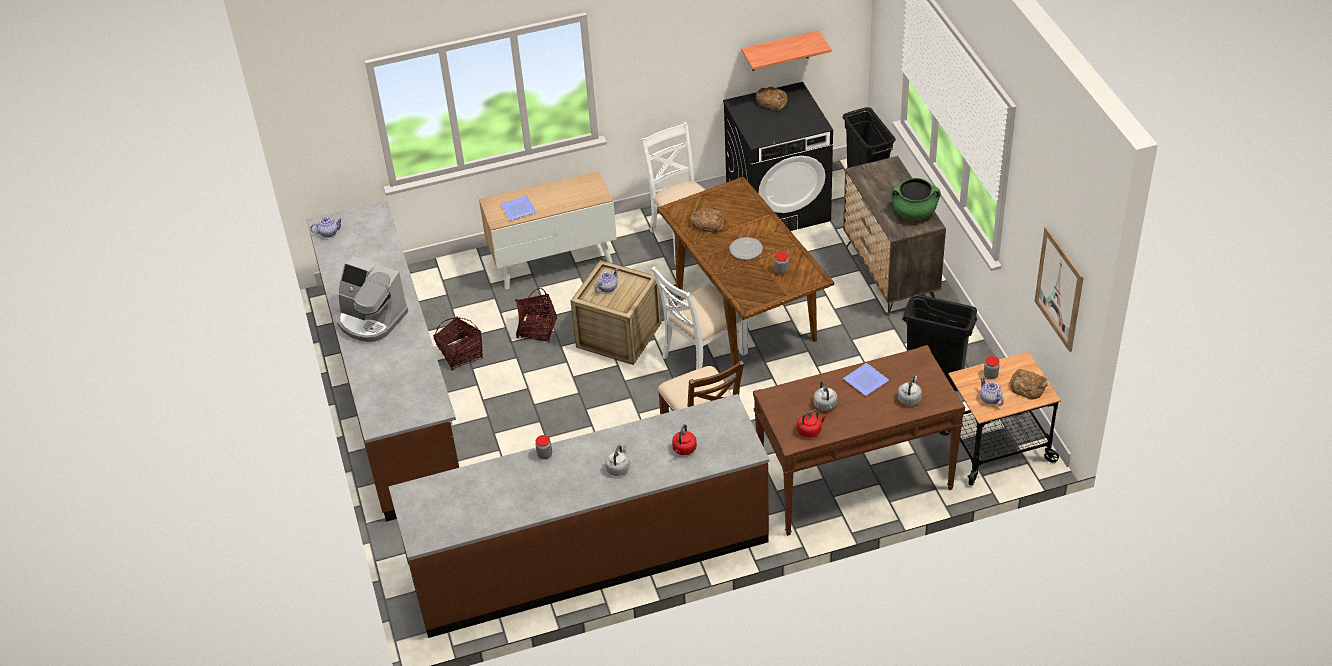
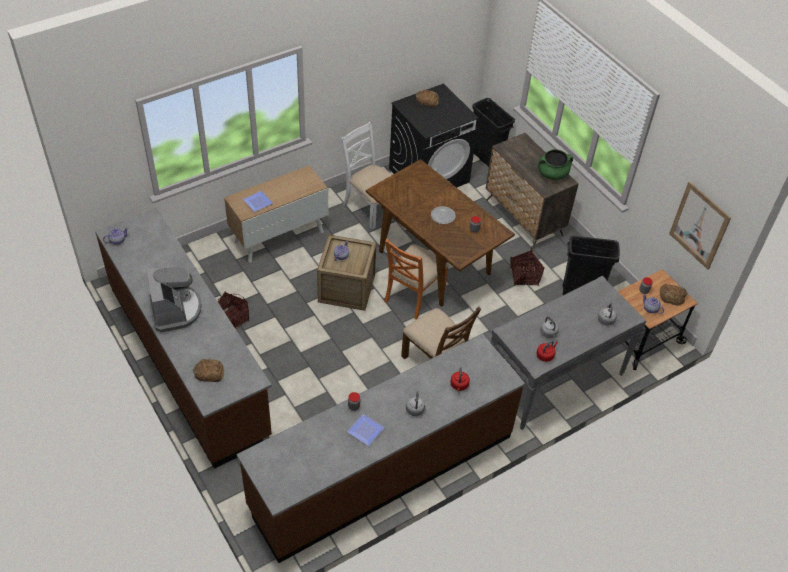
camera: 20 degrees left, 5 degrees up
(371, 319) = (175, 310): coffee machine -> coffee machine turned 120 degrees counterclockwise
(536, 329) = (283, 291): basket -> basket (524, 276)
(703, 354) = (413, 295): white chair -> orange chair
(707, 223) = (407, 198): bread -> bread (209, 372)
(780, 51) = (430, 62): shelf -> none
(854, 482) = (554, 380): brown console table -> grey console table
(866, 379) = (570, 309): plate -> plate (365, 429)

